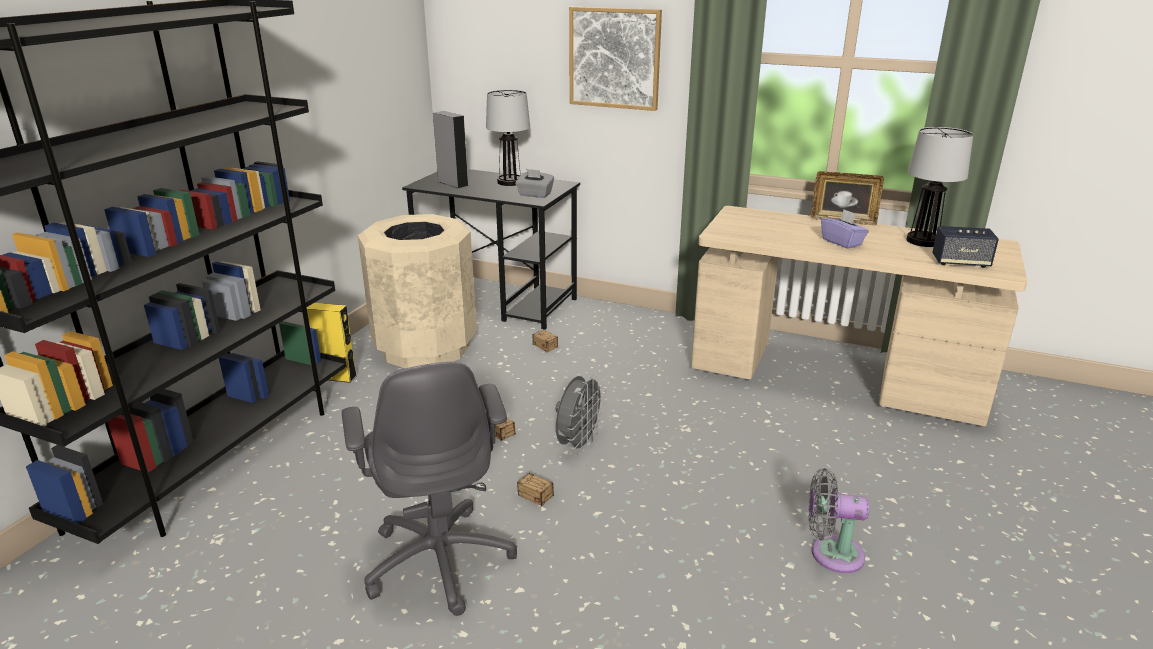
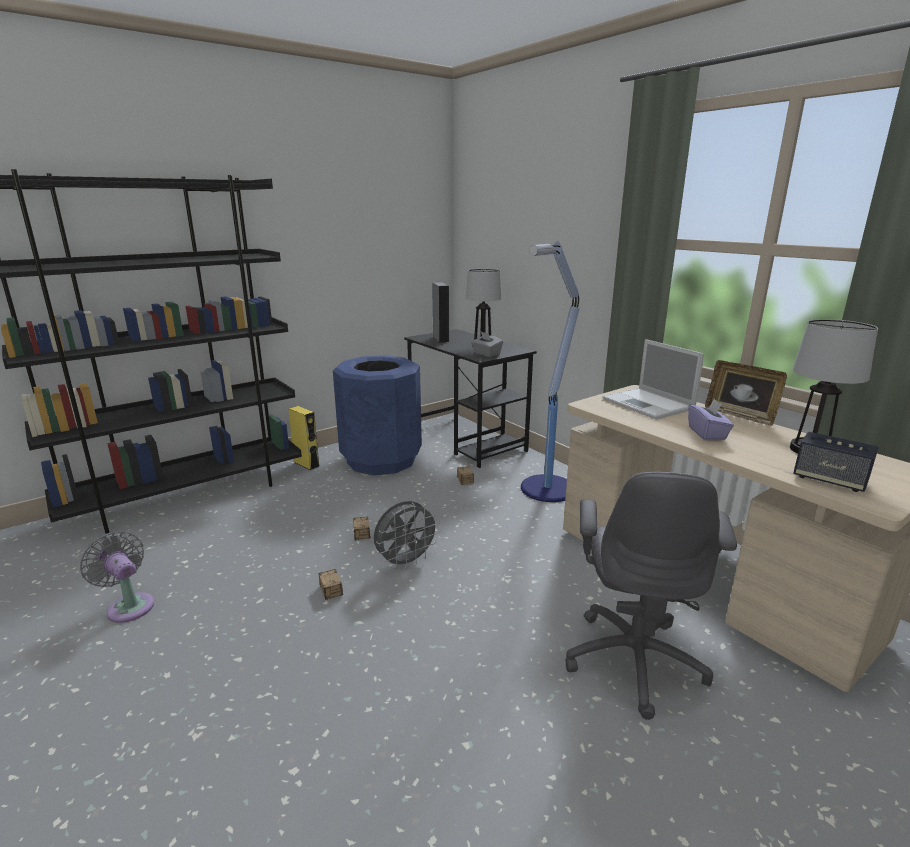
camera: 30 degrees right, 5 degrees down
(425, 348) = (381, 460): beige trash can -> blue trash can
(440, 559) = (218, 612): grey office chair -> grey office chair (635, 659)
(614, 58) = (568, 244): picture -> none
(635, 334) = (547, 489): none -> floor lamp
(765, 224) = (649, 404): none -> laptop
(831, 553) = (519, 753): grey fan -> grey fan (129, 605)

